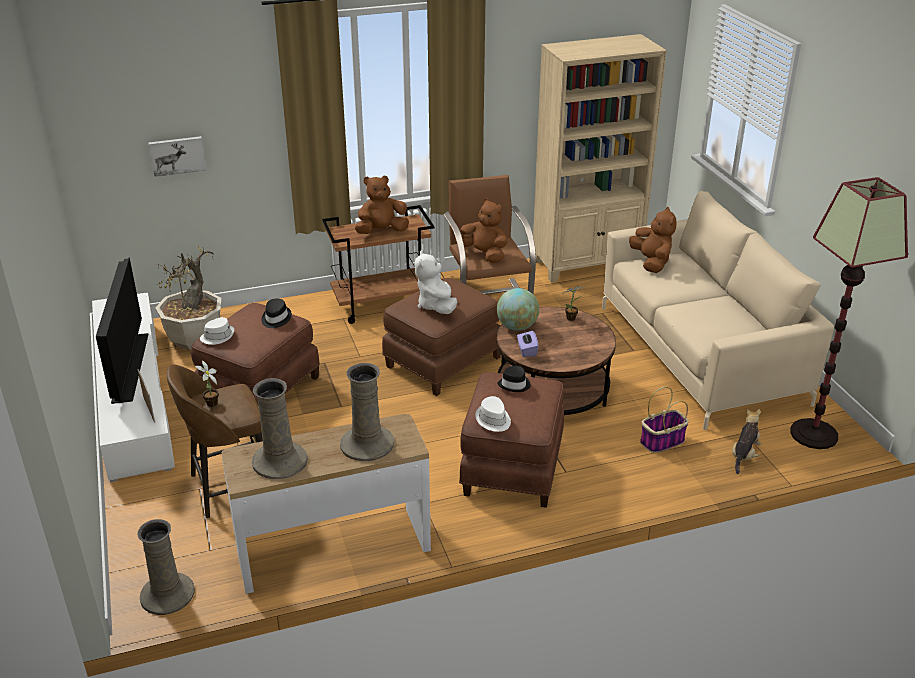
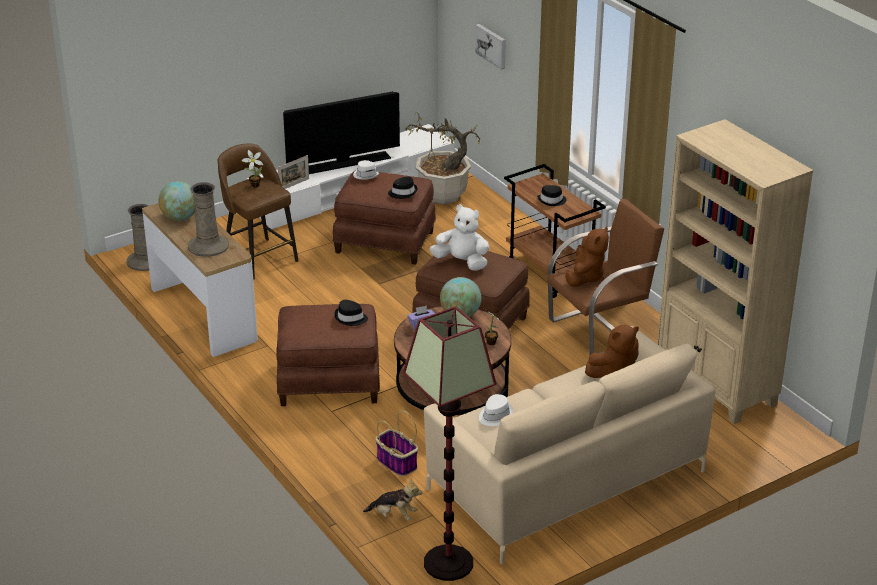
camera: 75 degrees right, 0 degrees up
(280, 461) = (180, 218): beige vase -> globe
(381, 231) = (552, 200): brown plush toy -> black hat
(436, 306) = (462, 262): white plush toy -> white plush toy turned 45 degrees clockwise
(493, 420) = (296, 315): white hat -> white hat (495, 415)

